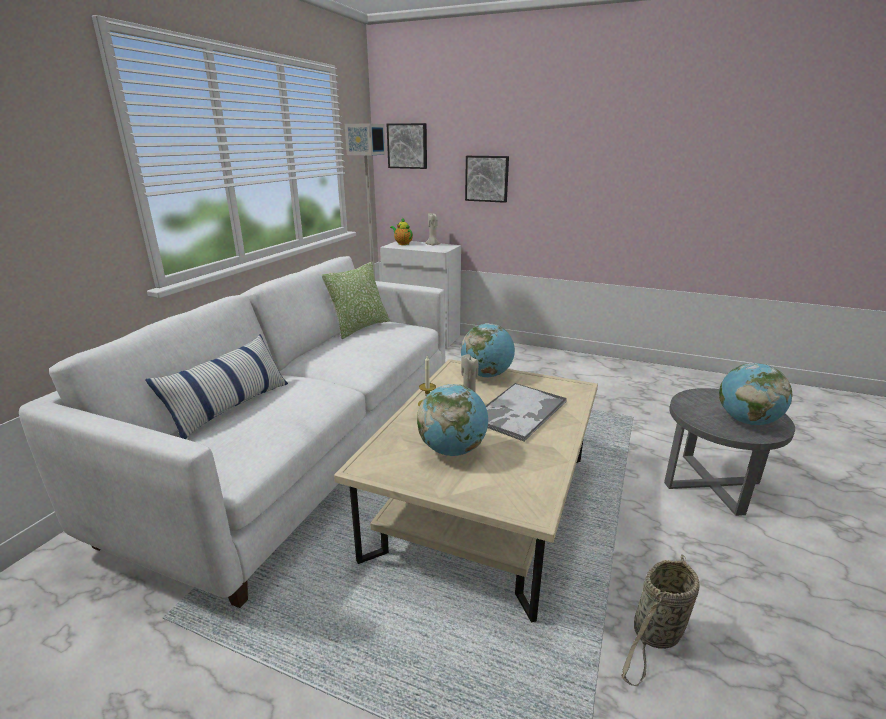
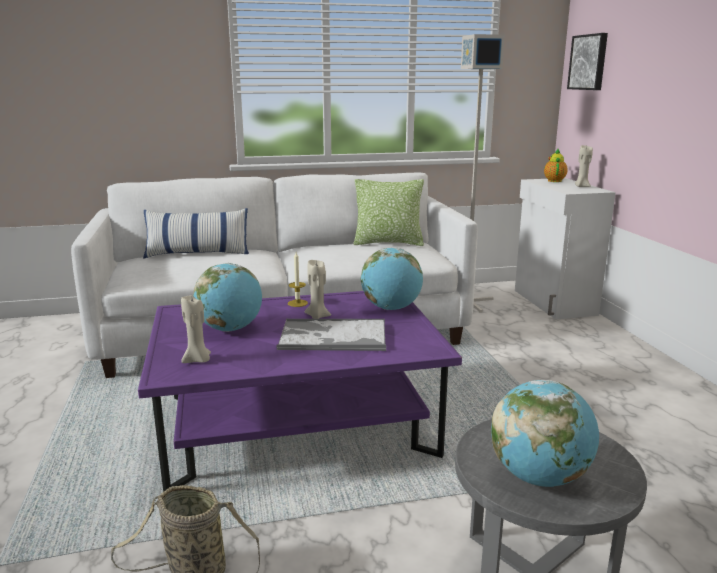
camera: 55 degrees right, 5 degrees down
(482, 505) = (298, 425): beige coffee table -> purple coffee table
(487, 178) = (653, 104): picture -> none
(511, 485) = (198, 360): none -> beige candle

